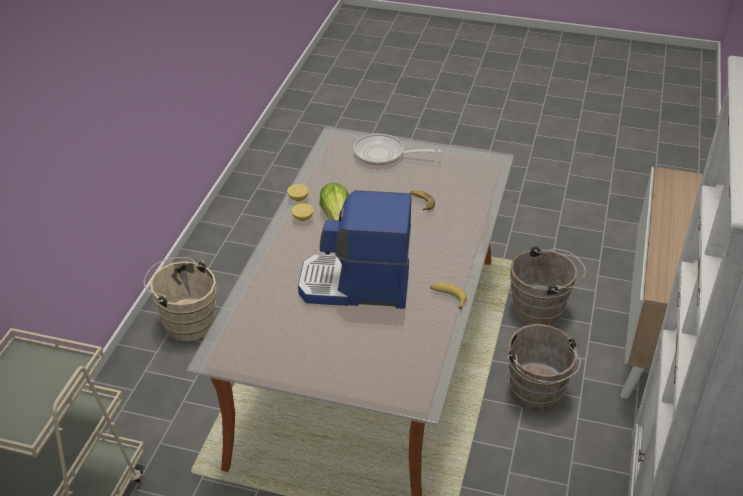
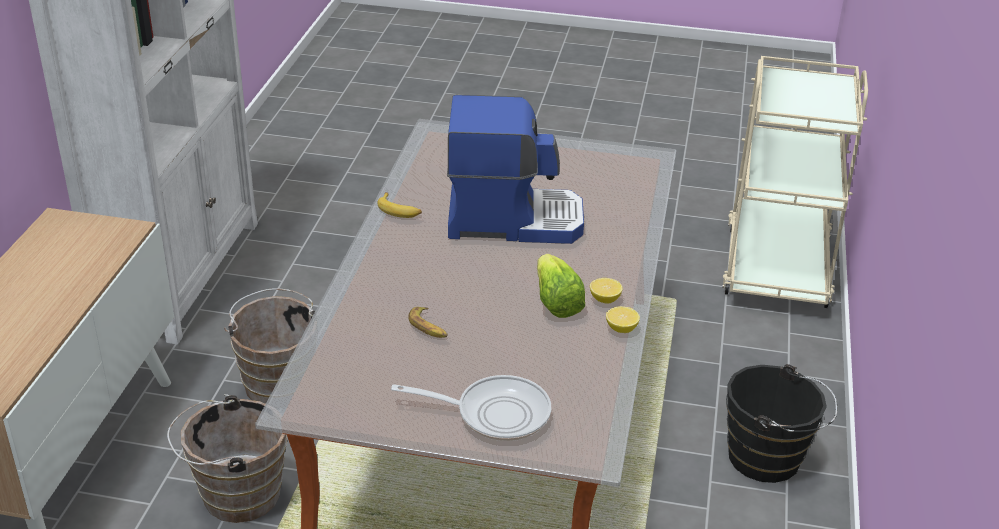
camera: 175 degrees right, 5 degrees down
(186, 322) = (770, 460): beige bucket -> black bucket

